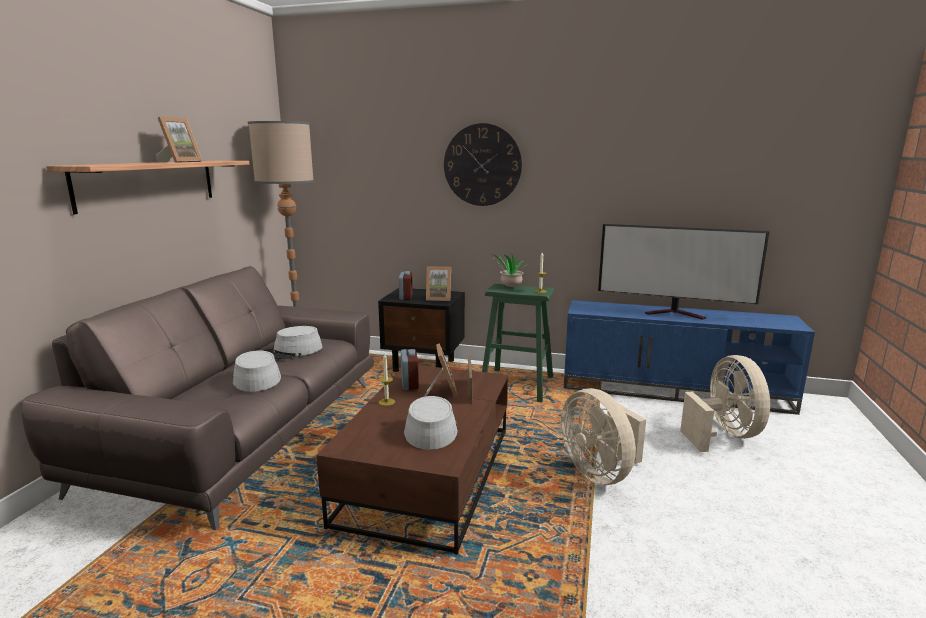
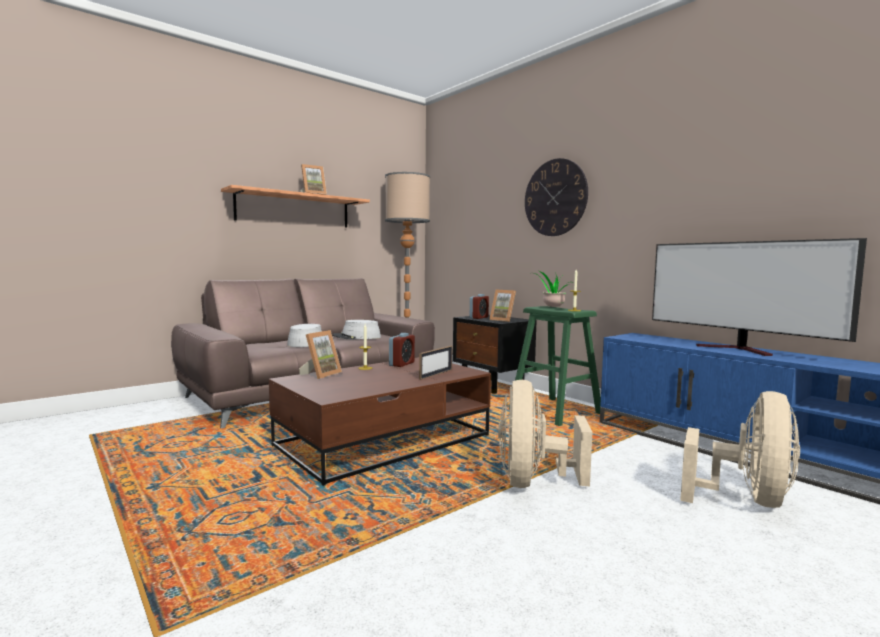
camera: 35 degrees right, 10 degrees down
(430, 429) = (361, 383): grey hat -> none
(442, 391) = (416, 370): picture frame -> picture frame (321, 374)

